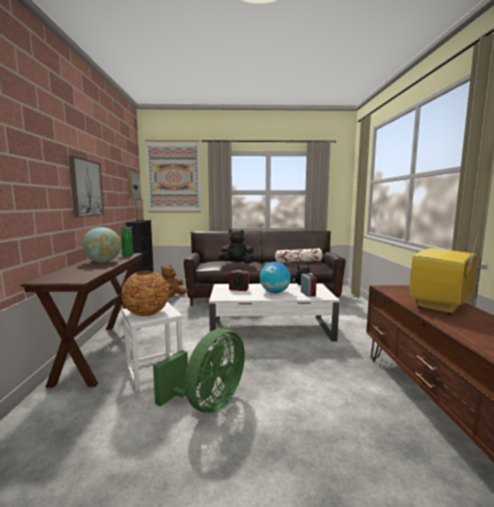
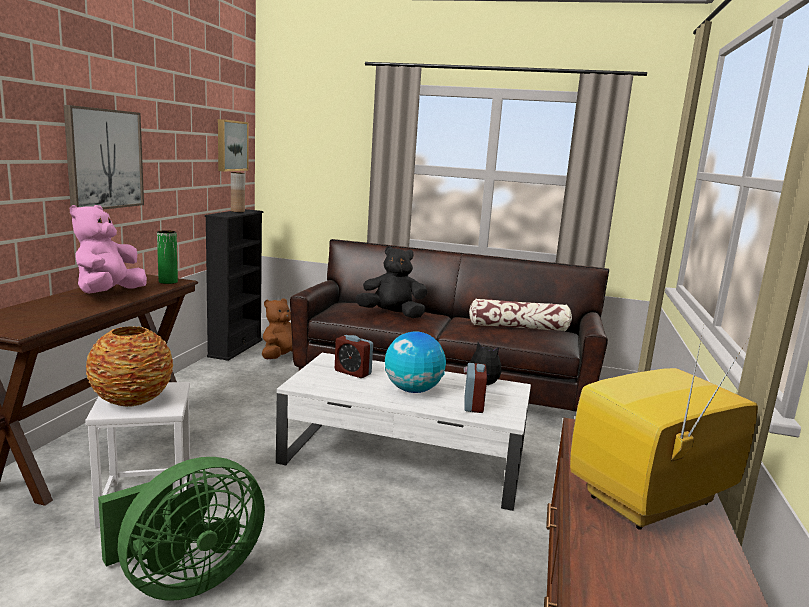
camera: 15 degrees right, 5 degrees up
(103, 262) = (108, 294): globe -> pink plush toy
(173, 177) = (312, 131): picture -> none

